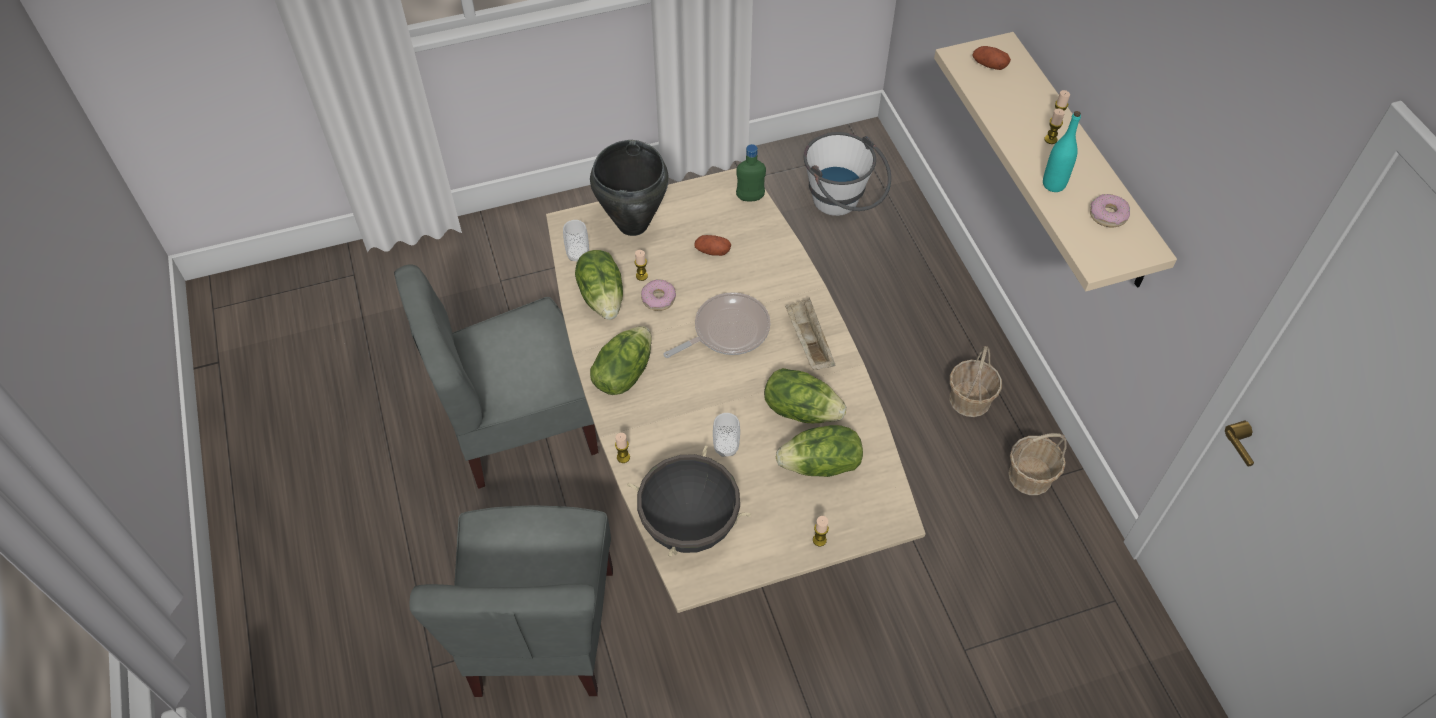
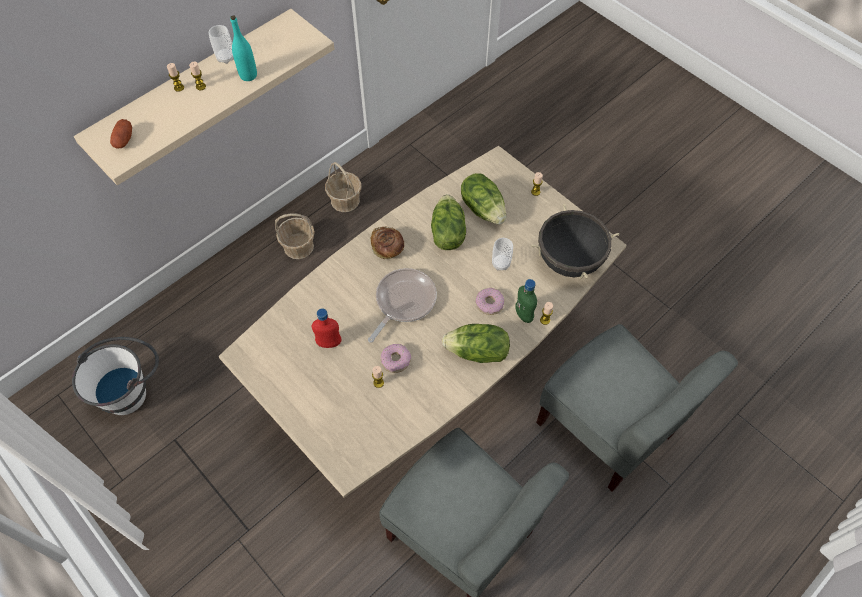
camera: 115 degrees left, 5 degrees up
(541, 632) = (606, 428): grey chair -> grey chair turned 75 degrees clockwise
(578, 255) = (379, 443): cup -> cup (226, 58)
(603, 297) = (413, 401): lettuce -> none
(632, 225) = (326, 416): black cooking pot -> none
(712, 251) = (329, 343): potato -> red bottle
(727, 331) = (403, 301): frying pan -> frying pan turned 90 degrees clockwise
(750, 197) = (258, 339): green bottle -> green bottle (524, 315)
(808, 342) = (388, 248): beige tray -> bread
(1108, 215) = (266, 44): donut -> donut (489, 303)

